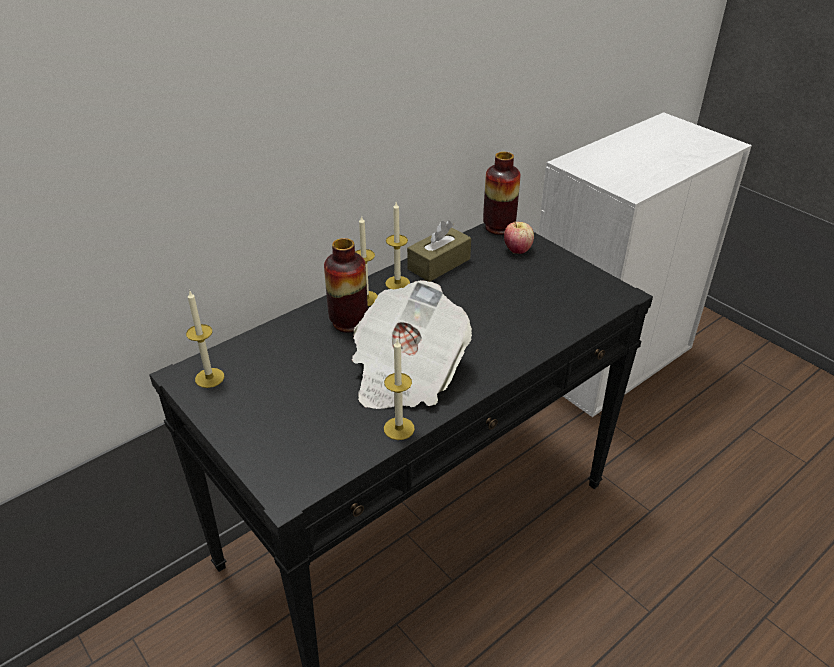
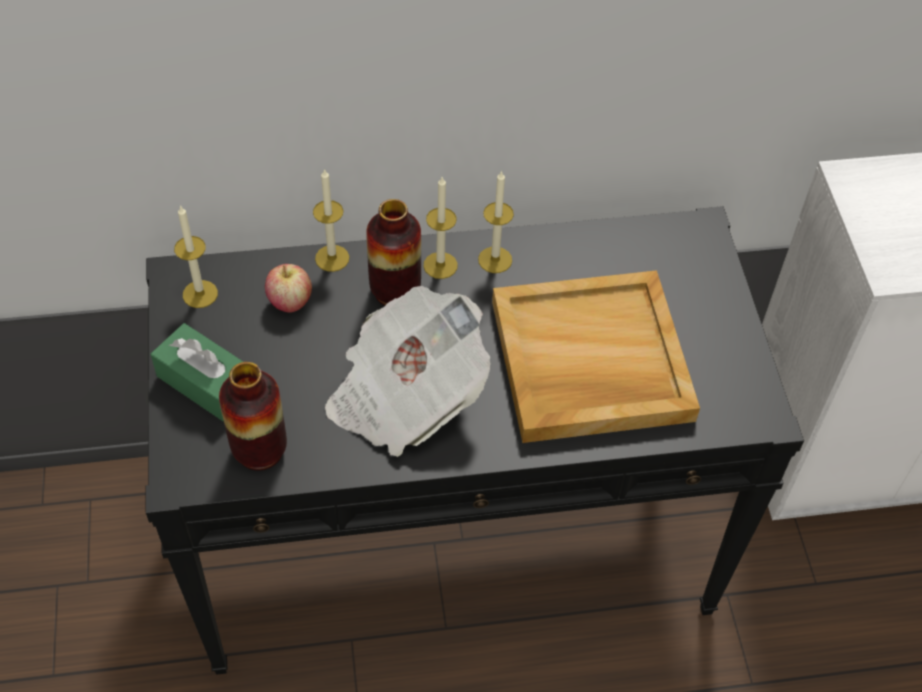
camera: 30 degrees right, 15 degrees up
(258, 426) = (206, 383): none -> green tissue box
(399, 428) = (342, 464): candle -> candle (332, 258)
(439, 264) = (569, 254): brown tissue box -> none
(499, 227) = (696, 229): vase -> vase (260, 450)
(502, 309) = (589, 362): none -> beige tray
(517, 250) = (689, 278): apple -> apple (290, 302)

